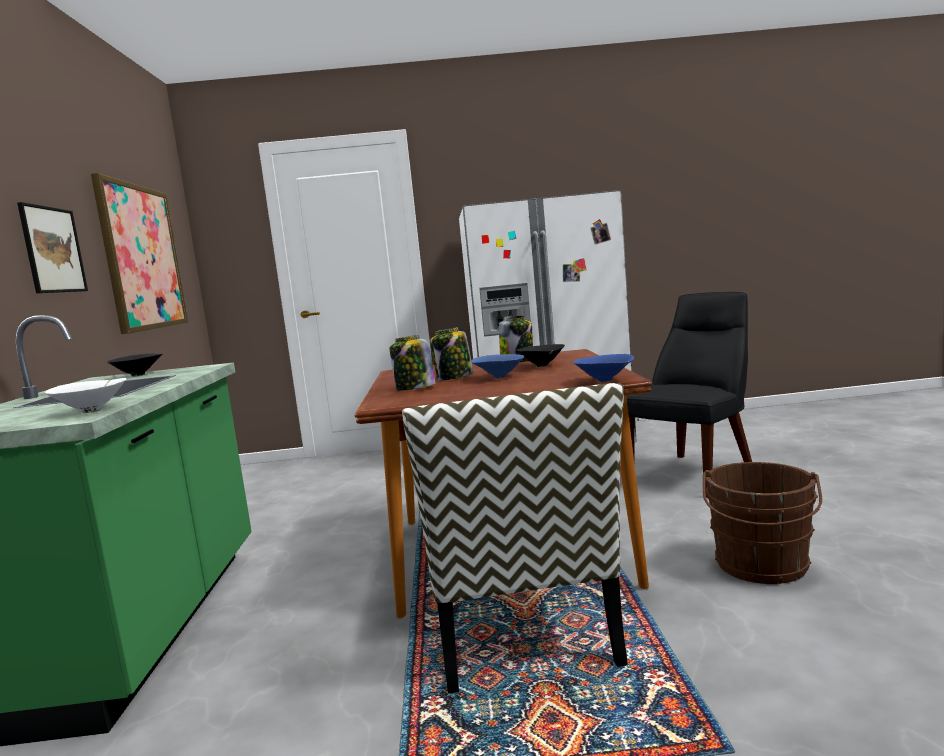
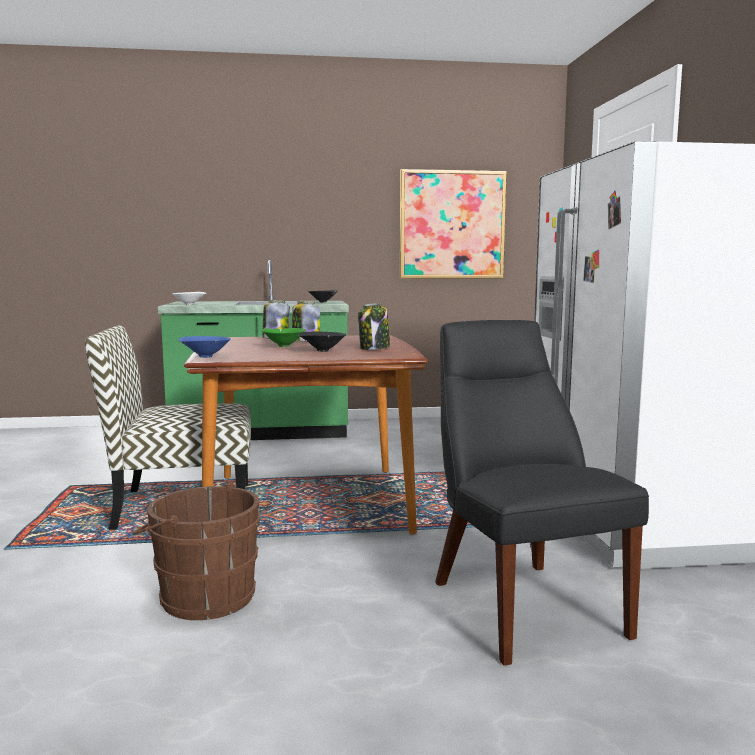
camera: 85 degrees right, 0 degrees up
(53, 250) = (340, 222): picture -> none
(498, 377) = (284, 346): blue bowl -> green bowl
(695, 473) = (521, 604): black chair -> black chair turned 150 degrees counterclockwise

